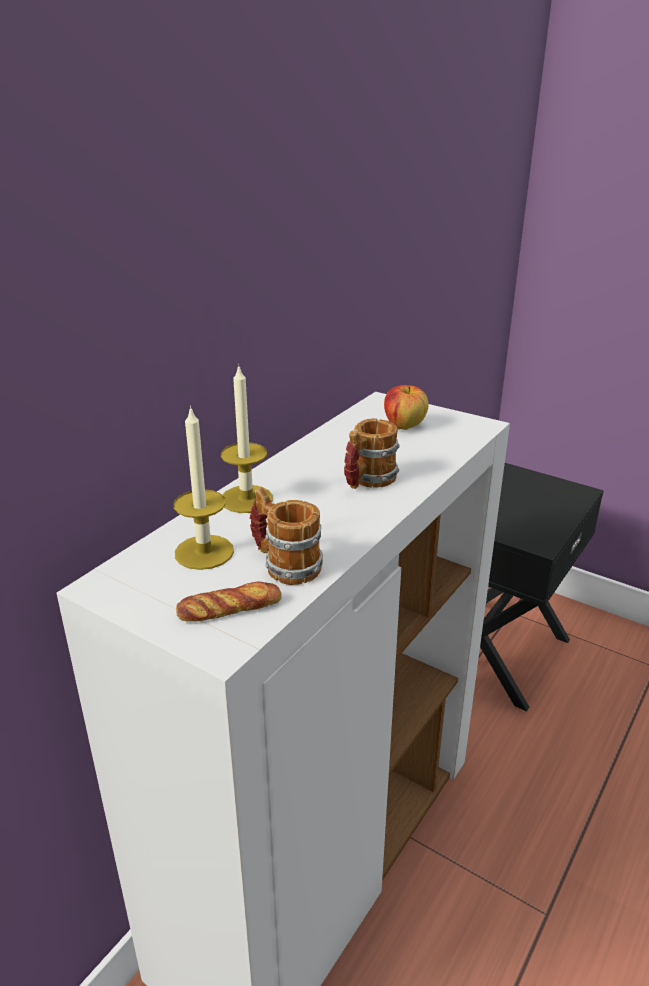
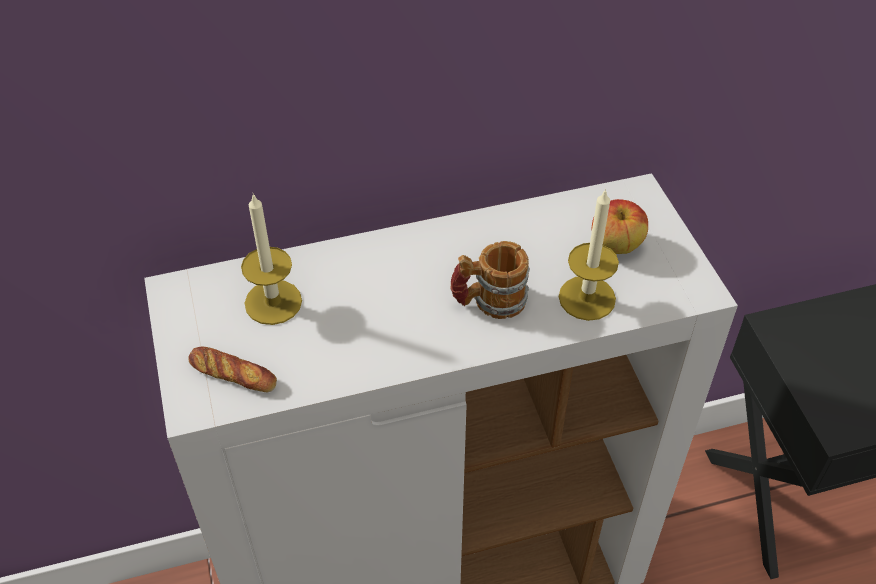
camera: 40 degrees right, 20 degrees up
(246, 499) = (364, 260): candle -> candle (587, 298)
(285, 564) = (316, 355): mug -> none

